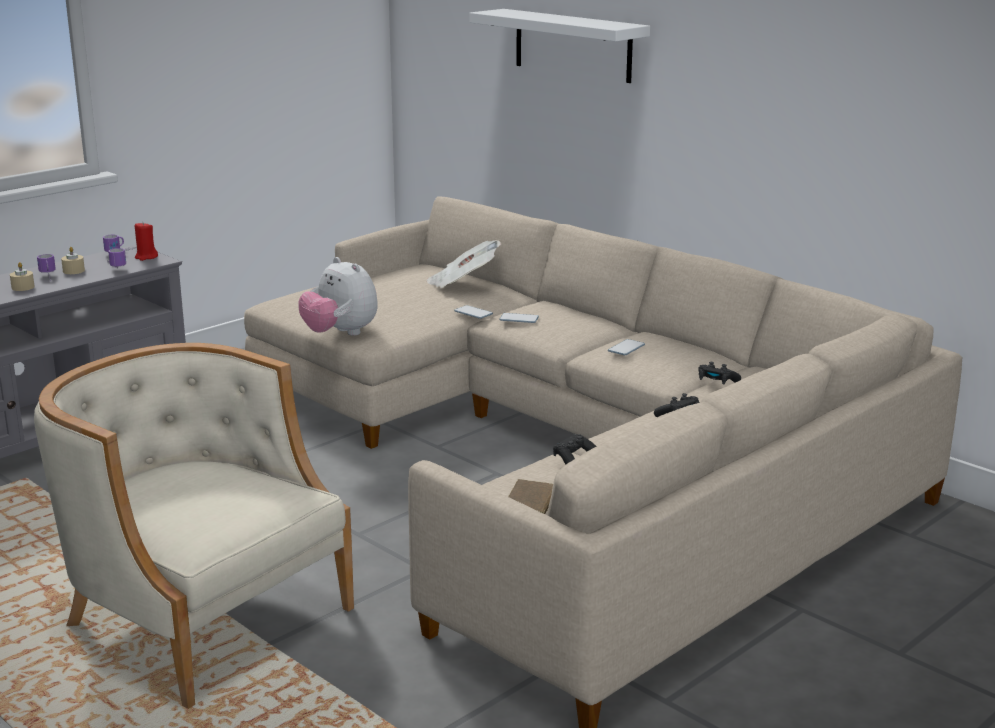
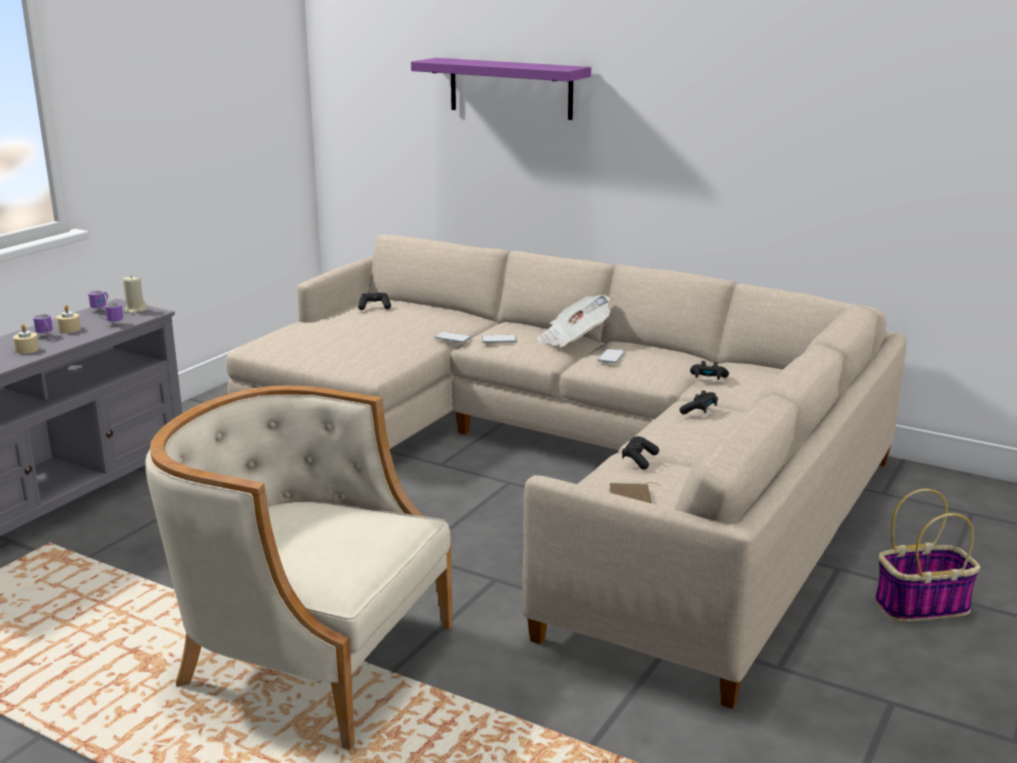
camera: 15 degrees left, 0 degrees up
(146, 257) = (135, 310): red candle -> beige candle
(340, 334) = (339, 368): plush toy -> none
(413, 273) = (374, 307): none -> black game controller
(462, 283) = (426, 312): newspaper -> newspaper (573, 339)
(572, 45) = (510, 88): white shelf -> purple shelf
(873, 662) = (922, 605): none -> basket

